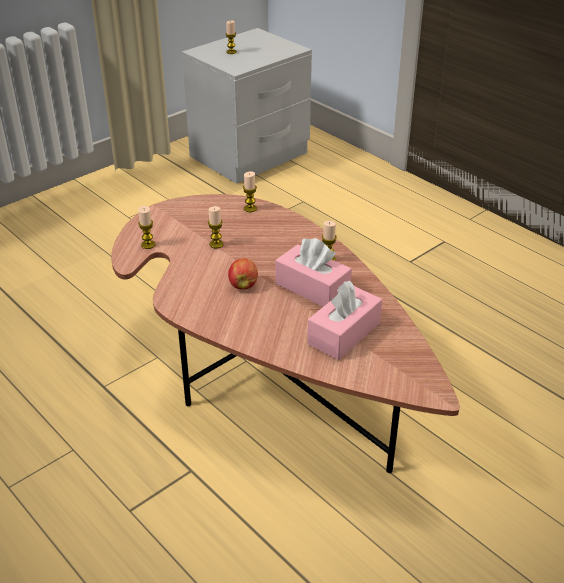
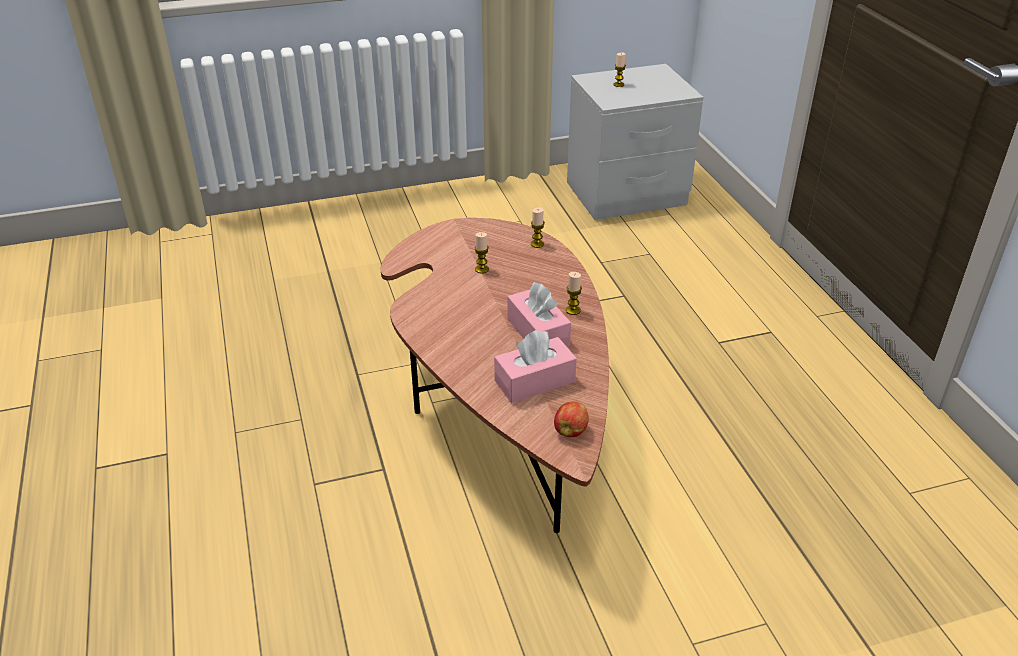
camera: 25 degrees right, 0 degrees up
(148, 245) = (423, 254): candle -> none
(243, 285) = (478, 312): apple -> apple (571, 431)

